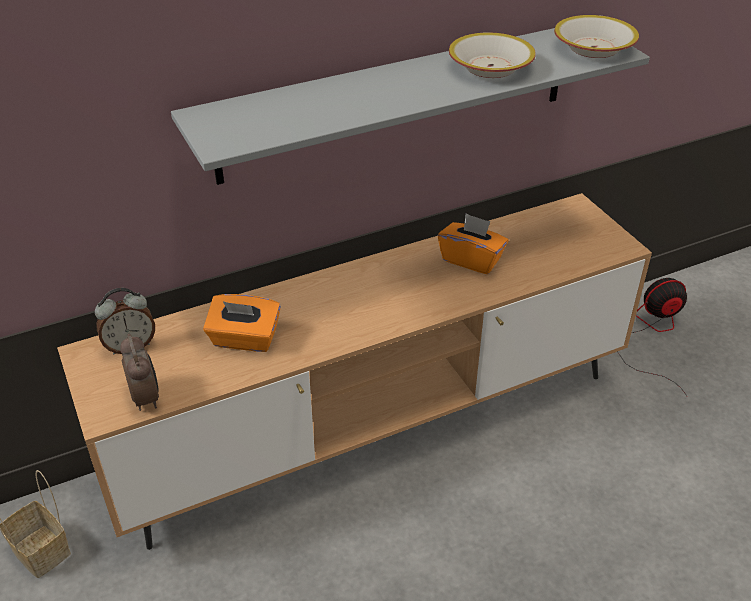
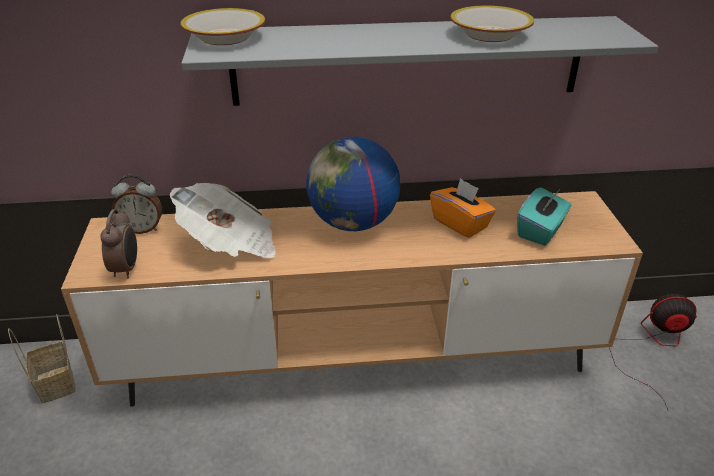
camera: 20 degrees right, 5 degrees down
(244, 339) = (230, 243): orange tissue box -> newspaper
(363, 284) = (353, 223): none -> globe
(551, 250) = (540, 231): none -> turquoise tissue box
(593, 48) = (602, 34): bowl -> bowl (224, 38)

